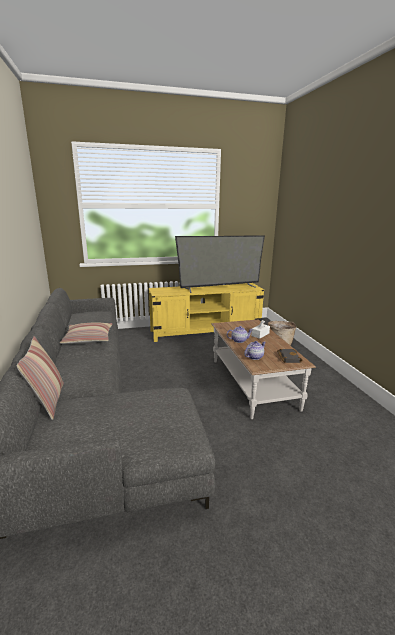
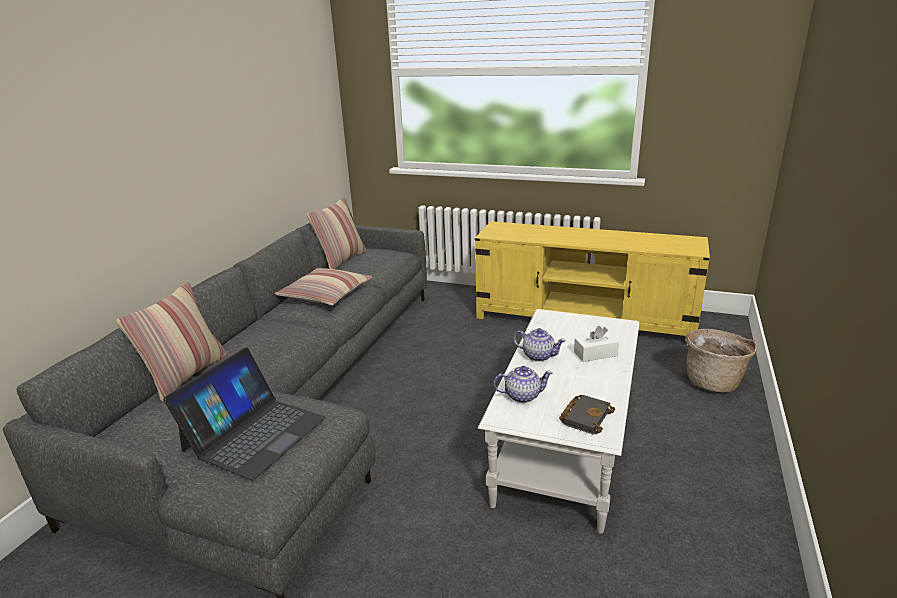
camera: 35 degrees right, 5 degrees up
(72, 321) = (341, 260): none -> pillow
(146, 413) = (254, 433): none -> laptop
(220, 288) = (618, 239): television -> none
(252, 383) = (565, 443): brown coffee table -> white coffee table

